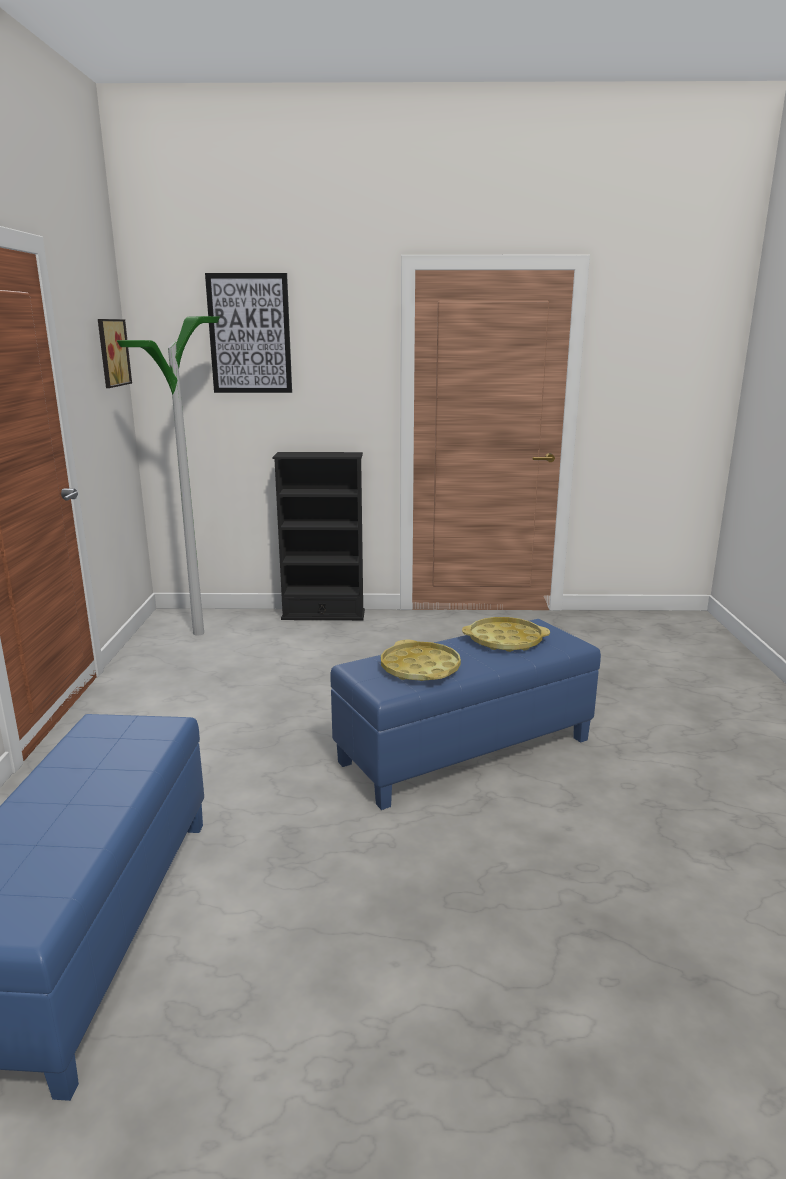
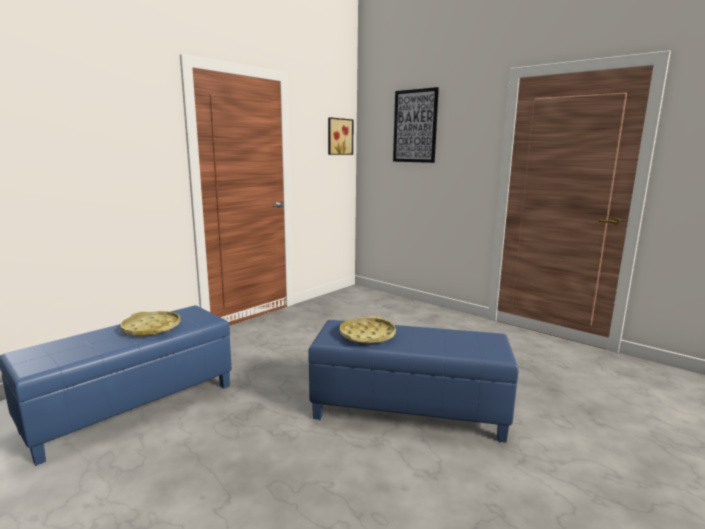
camera: 40 degrees right, 5 degrees down
(198, 633) = (357, 300): floor lamp -> none
(323, 615) = (434, 309): black bookcase -> none
(505, 640) = (451, 338): yellow tray -> yellow tray (151, 328)

